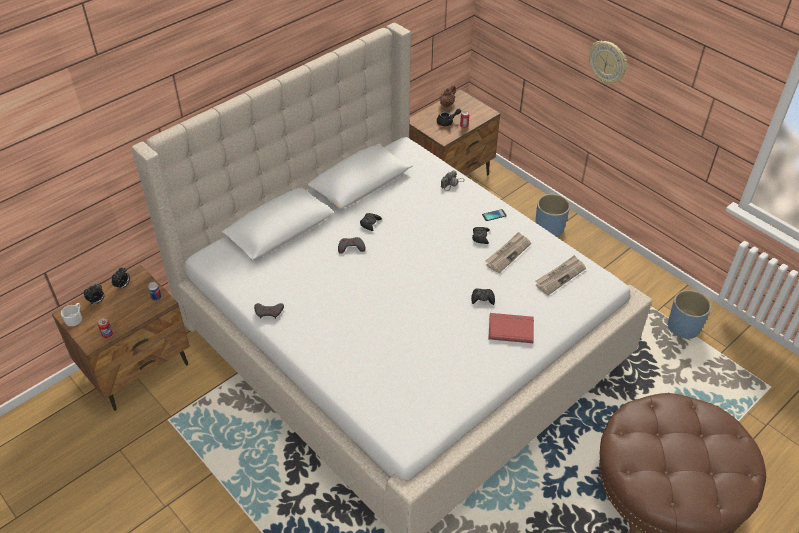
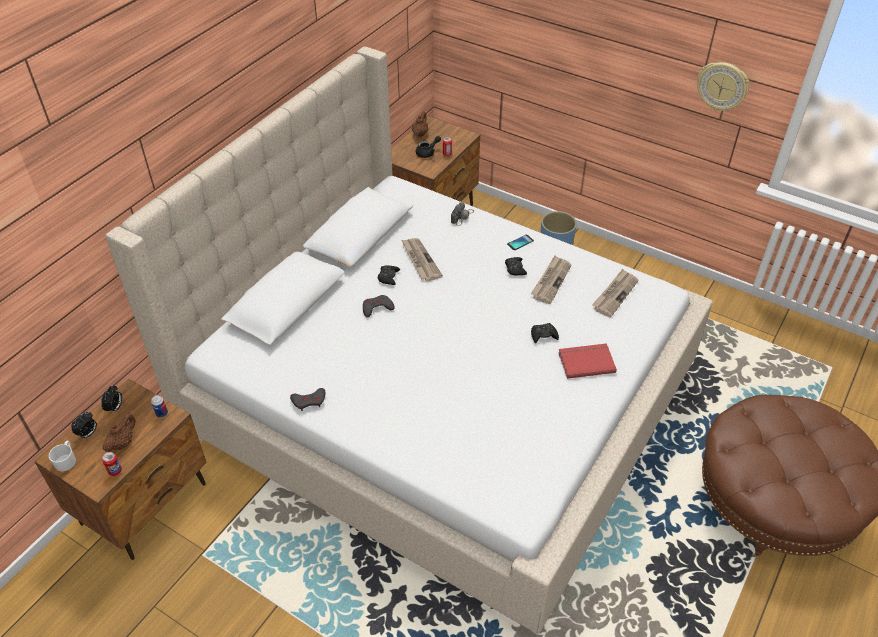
camera: 15 degrees left, 0 degrees up
(120, 314) = (122, 442): none -> brown teapot
(402, 214) = (420, 260): none -> newspaper
(608, 62) = (603, 56): wall clock -> wall clock (722, 86)
(683, 327) = (726, 324): blue planter -> none

